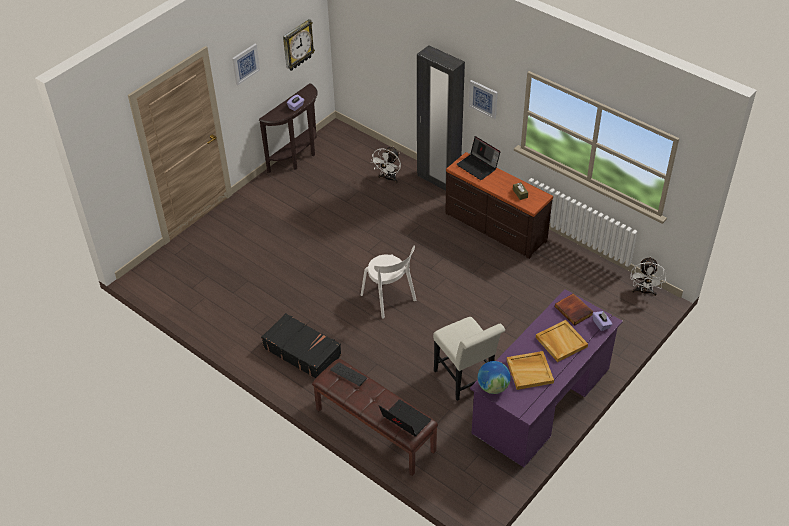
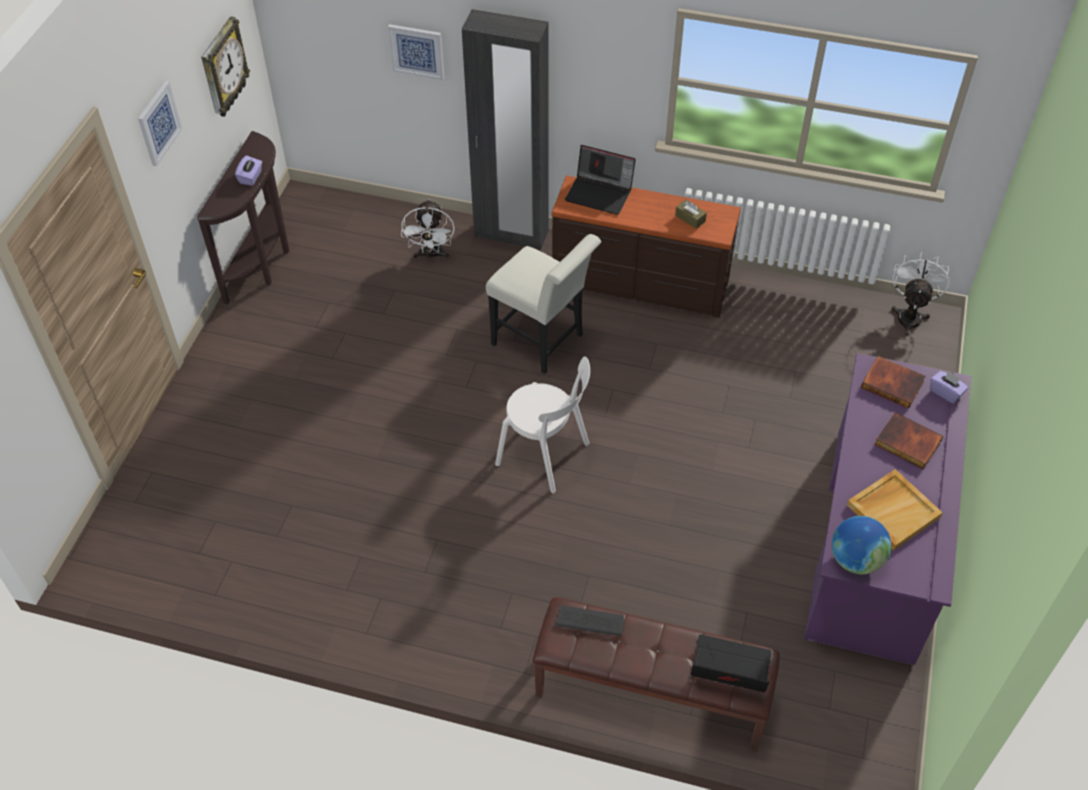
camera: 25 degrees left, 5 degrees up
(302, 351) = (454, 599): black suitcase -> none
(466, 380) = (742, 550): white chair -> white chair (543, 342)
(483, 99) = (588, 78): picture -> picture (417, 51)
(560, 342) = (906, 443): beige tray -> book
(644, 292) = (909, 315): white fan -> white fan turned 150 degrees counterclockwise

